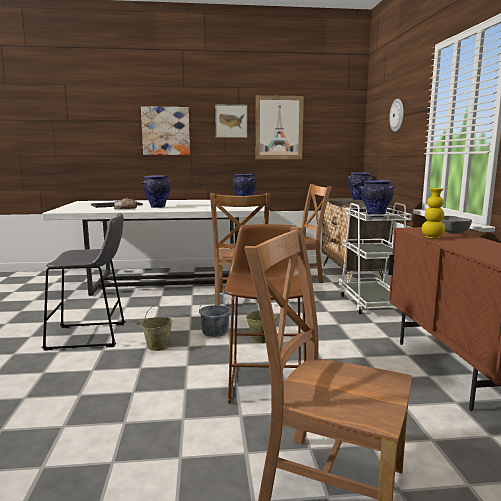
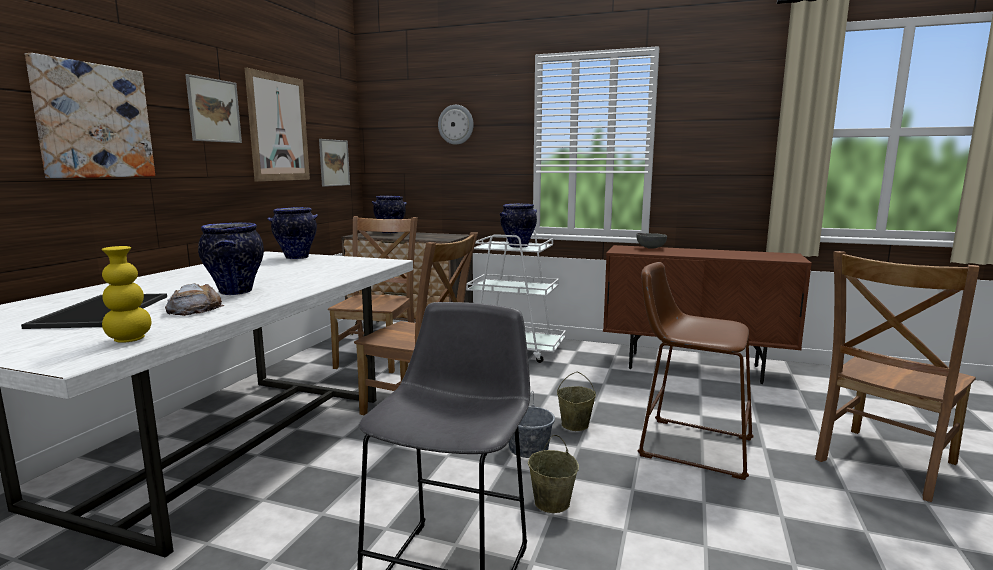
camera: 65 degrees left, 0 degrees up
(330, 148) = (334, 162): none -> picture
(432, 237) = (671, 254): yellow vase -> yellow vase (129, 339)

